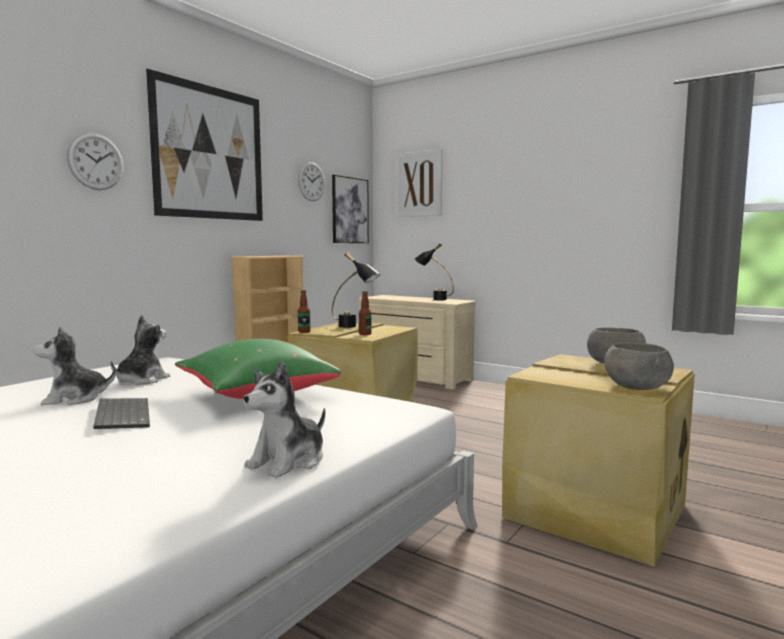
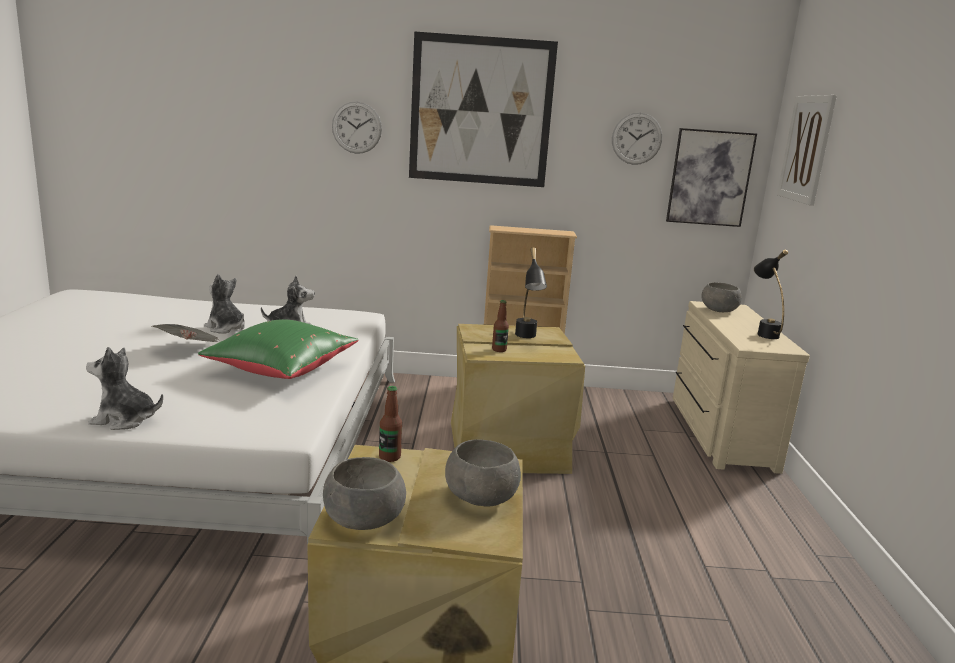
camera: 55 degrees right, 10 degrees up
(121, 415) = (190, 350): keyboard -> newspaper
(304, 332) = (469, 327): bottle -> bottle (389, 457)
(385, 297) = (719, 310): none -> grey bowl

